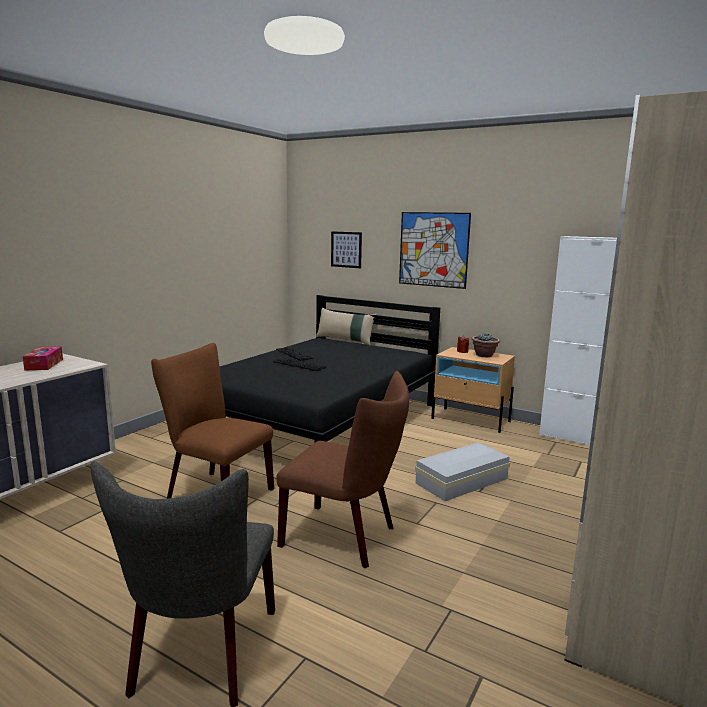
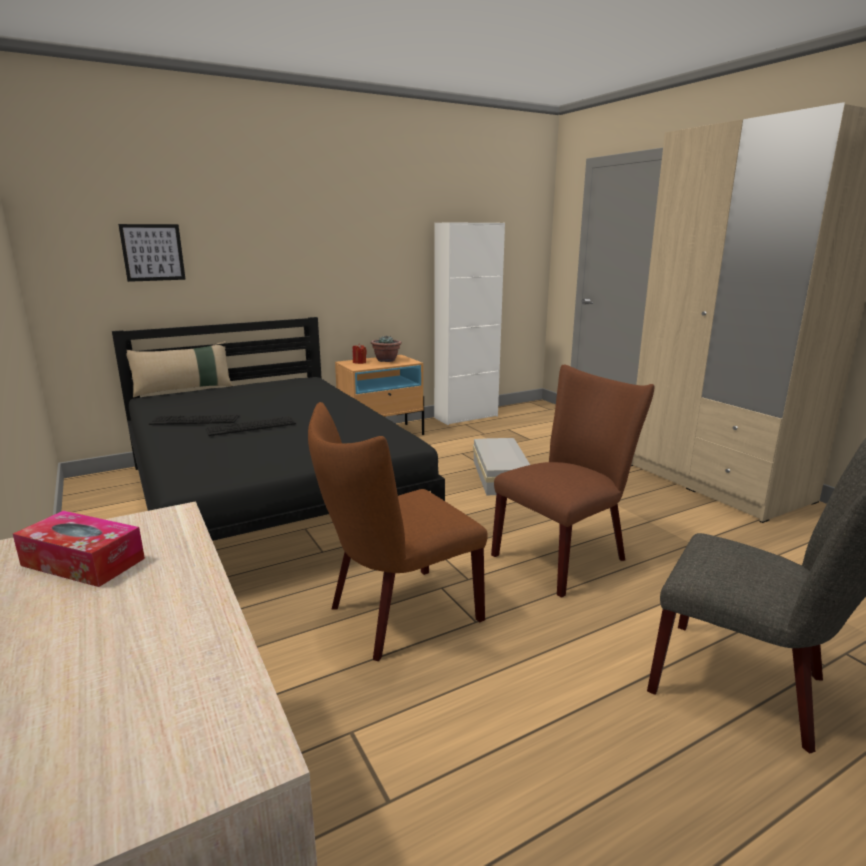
camera: 60 degrees left, 5 degrees up
(433, 249) = (294, 244): picture -> none

